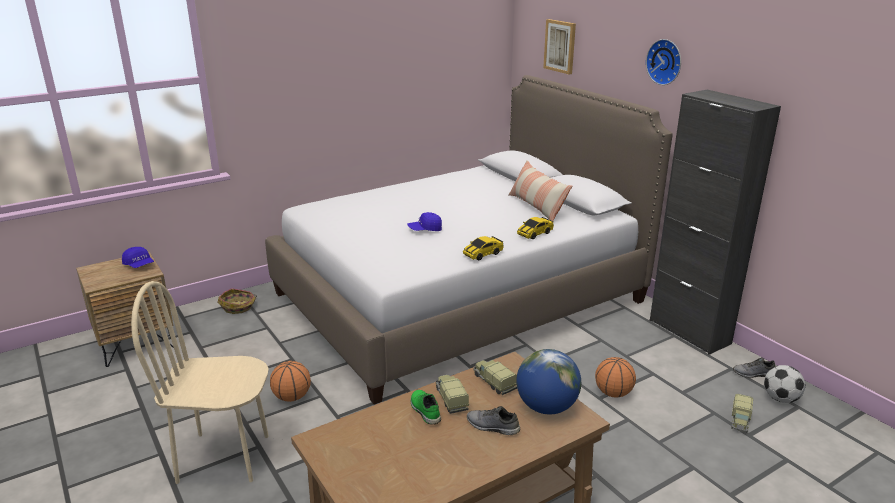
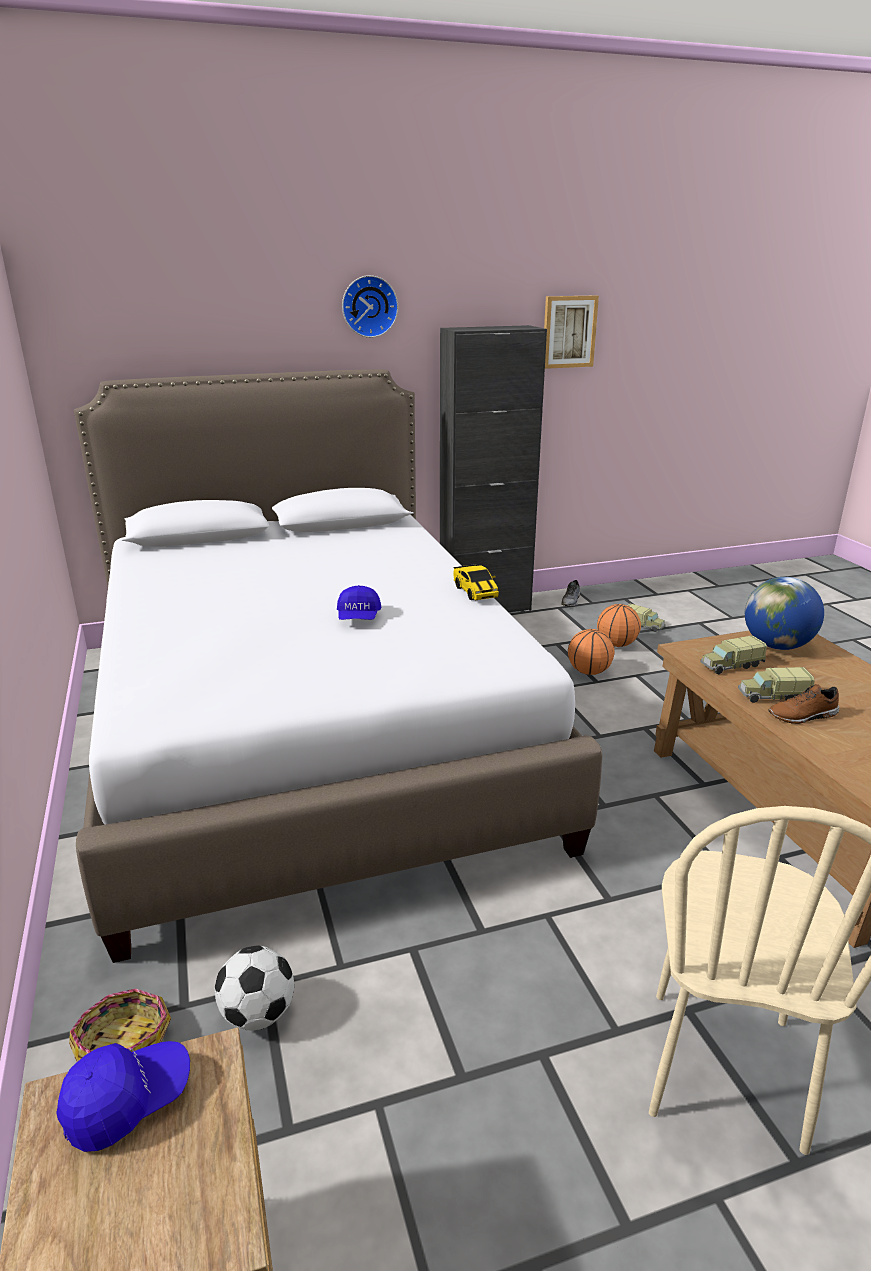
camera: 75 degrees left, 0 degrees up
(292, 397) = (544, 954): basketball -> basketball (616, 644)
(424, 411) = (803, 716): green shoe -> brown shoe
(492, 427) = (824, 679): grey shoe -> none
(535, 233) = (426, 556): toy car -> none
(537, 207) = (335, 543): pillow -> none
(560, 46) = (157, 320): picture -> picture (568, 332)
(780, 399) = (612, 601): football -> football (258, 1014)

